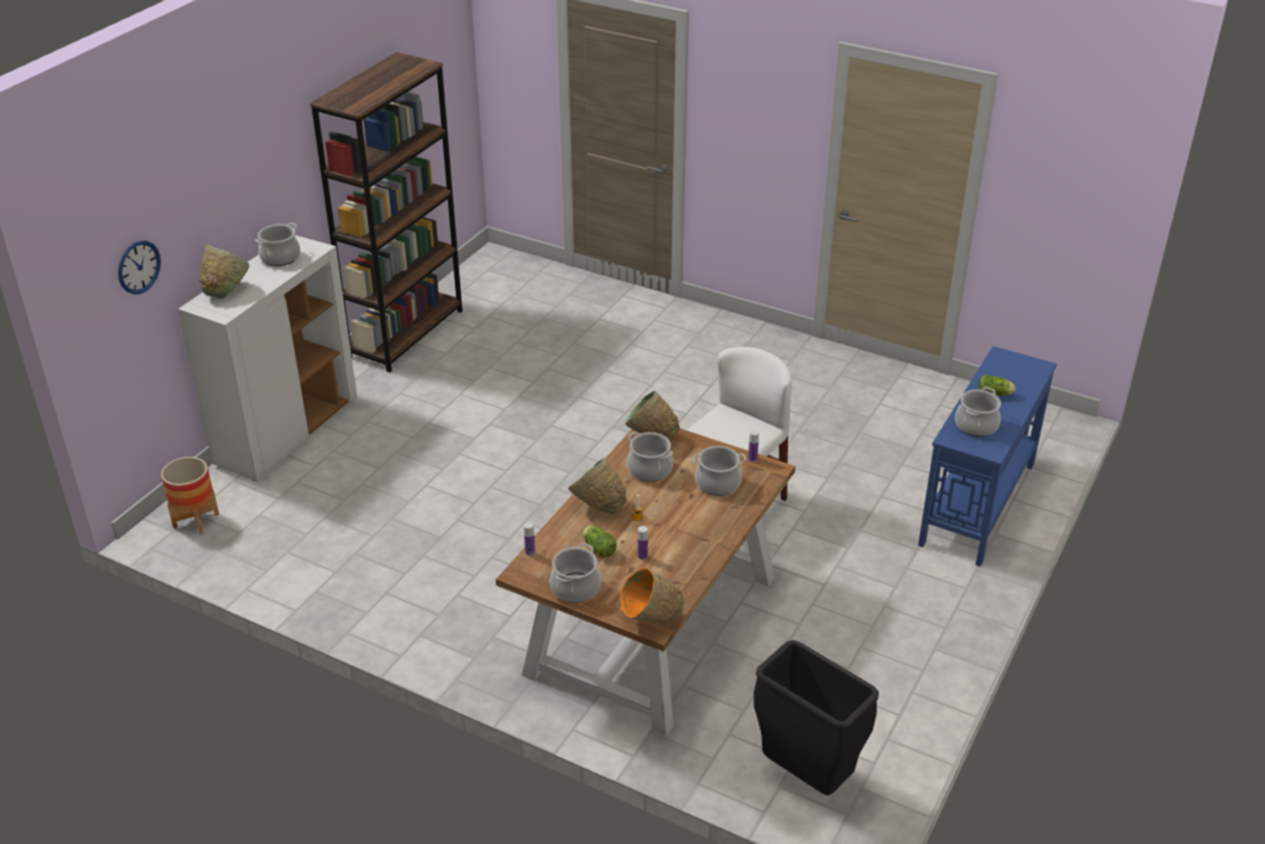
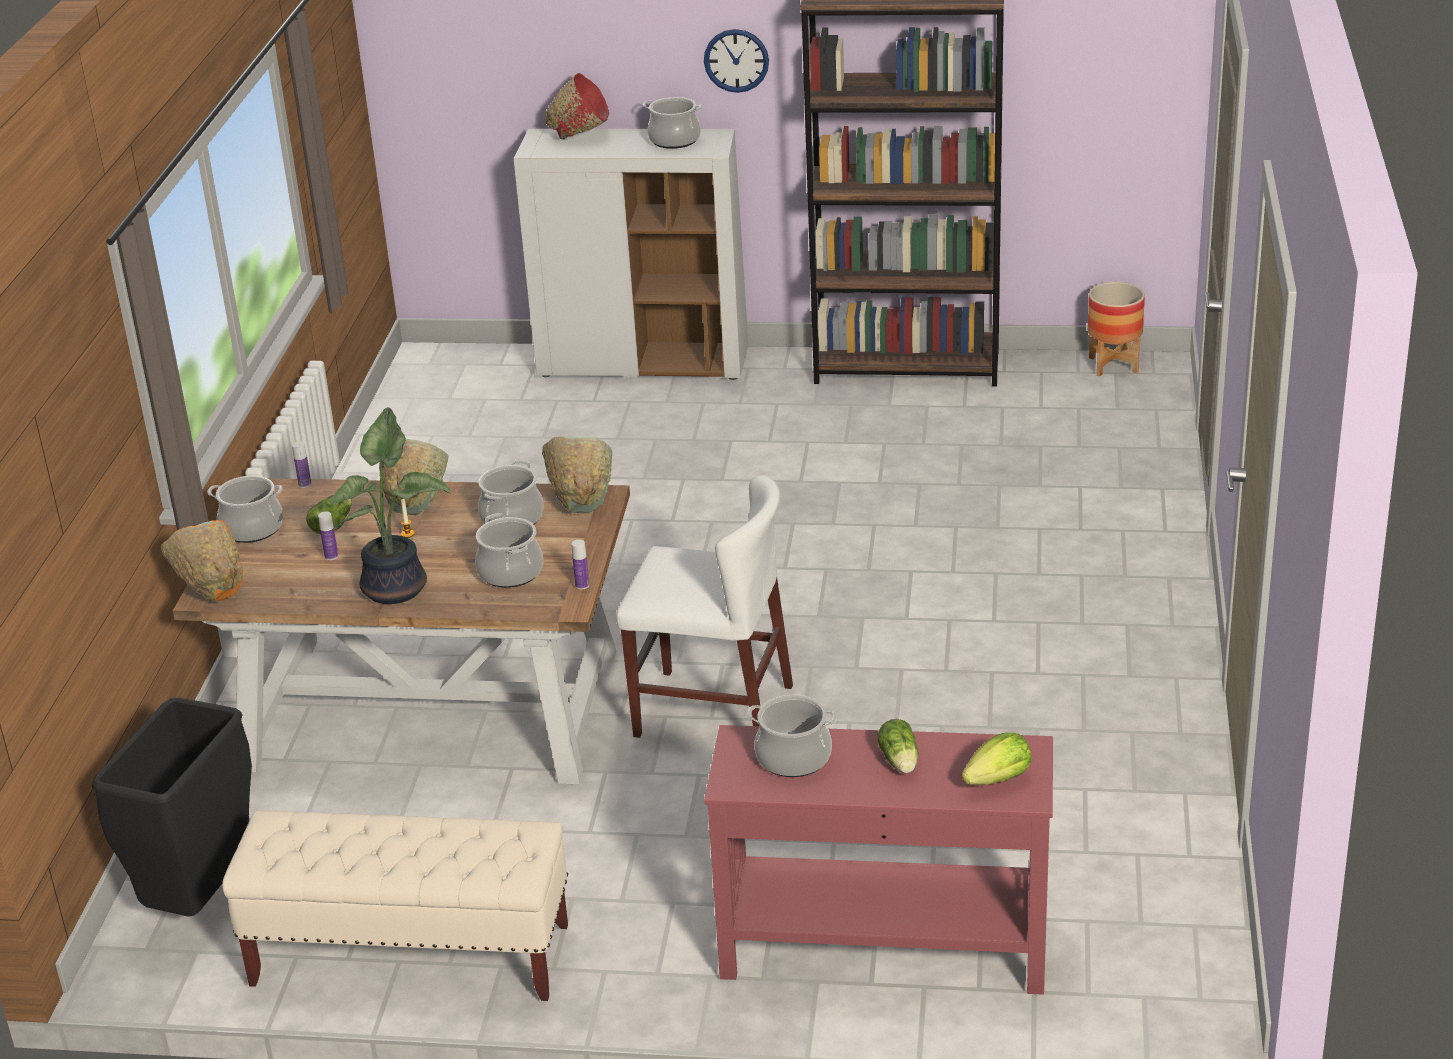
camera: 70 degrees right, 5 degrees down
(138, 267) = (483, 53): wall clock -> wall clock (736, 60)
(196, 520) = (454, 369): planter -> planter (1113, 365)
(225, 290) = (581, 137): green bowl -> red bowl
(704, 533) = (398, 587): none -> potted plant
(909, 686) = (409, 956): none -> beige bench
(976, 504) = (882, 946): blue console table -> red console table
(1023, 370) = (999, 779): none -> lettuce

